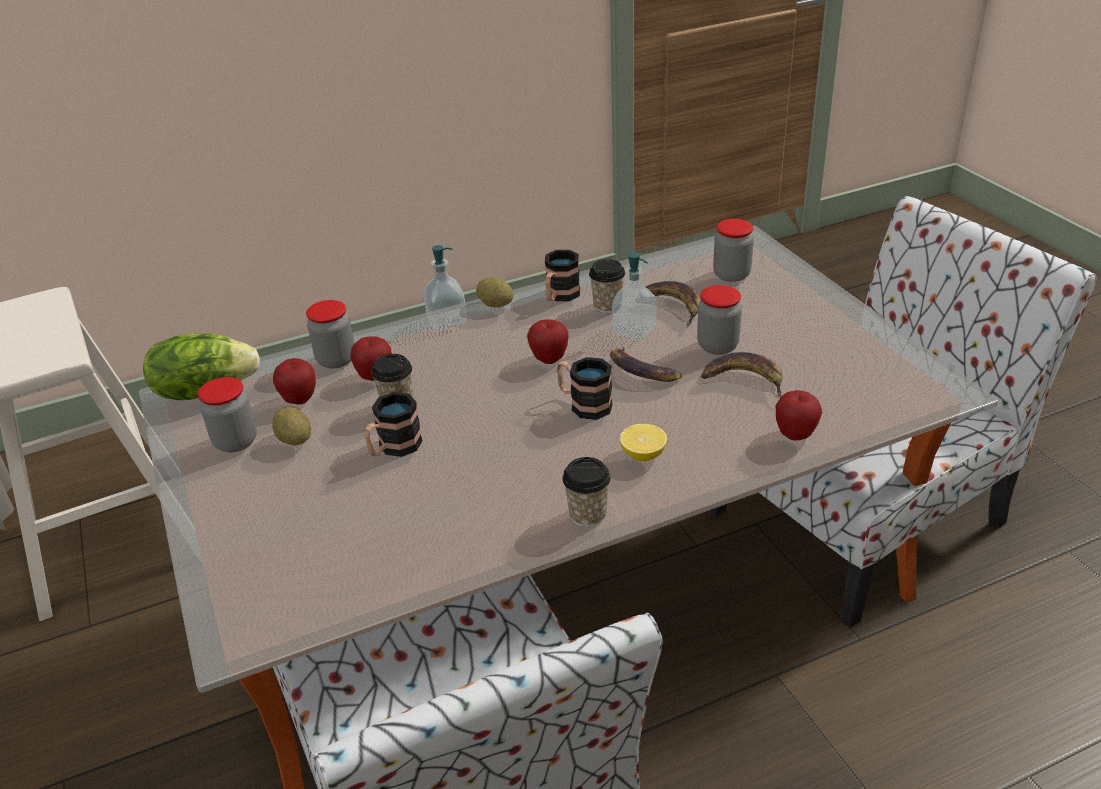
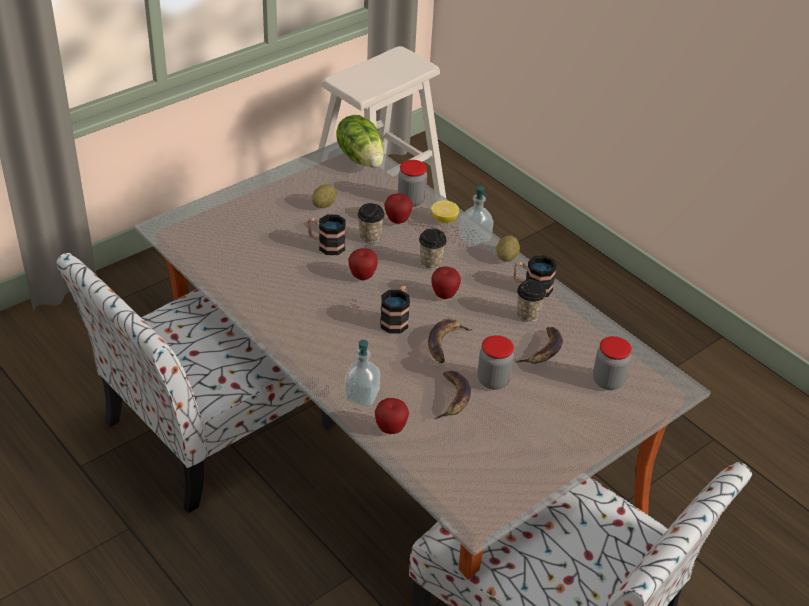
camera: 70 degrees right, 5 degrees up
(235, 441) = (316, 183): jar -> none
(299, 400) = (363, 196): apple -> apple (362, 276)
(587, 515) = (283, 336): cup -> cup (431, 262)
(634, 331) = (497, 333): soap dispenser -> soap dispenser (361, 395)
(643, 455) = (347, 354): lemon -> lemon (444, 219)

